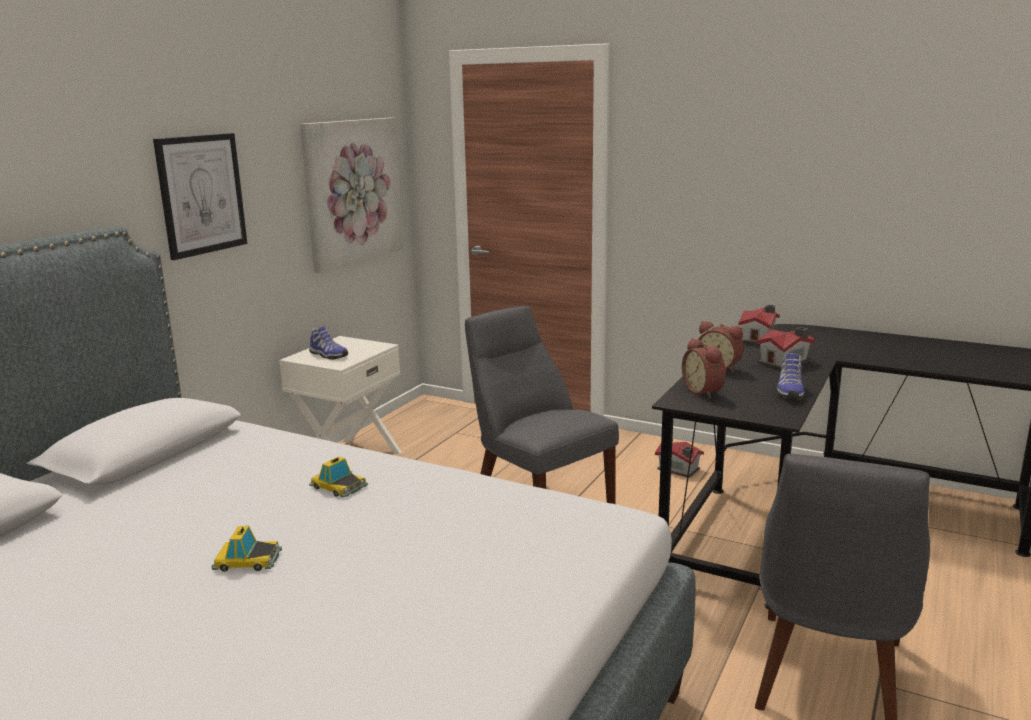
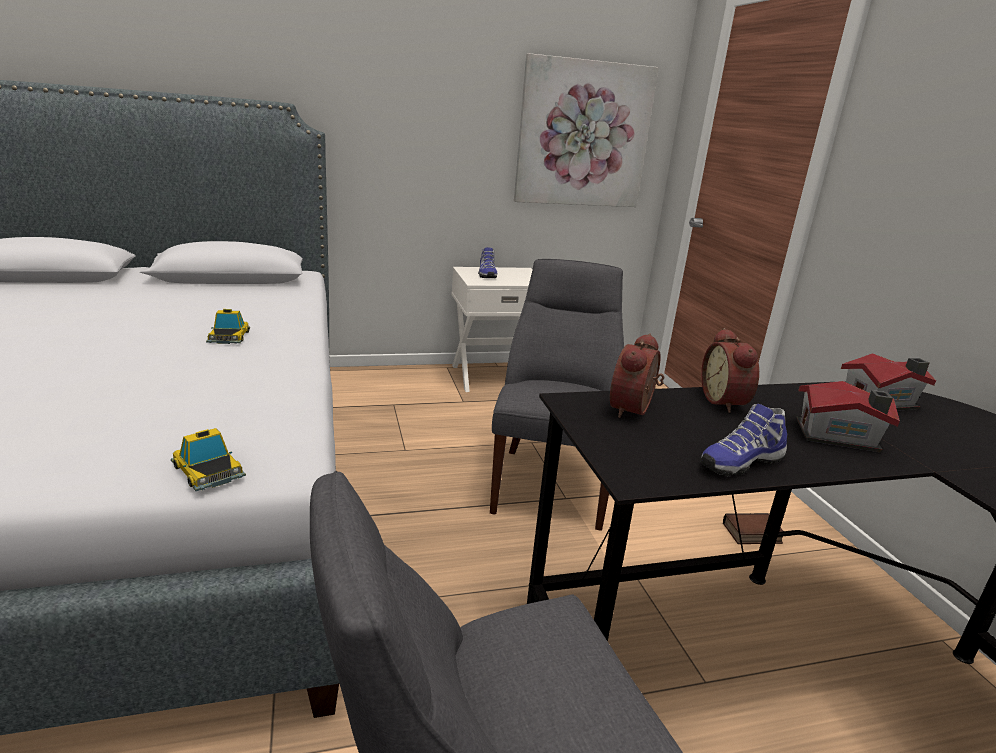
camera: 45 degrees right, 5 degrees up
(201, 194) = (396, 99): picture -> none
(247, 560) = (68, 344): toy car -> toy car (208, 470)
(679, 470) = (752, 534): toy house -> book

